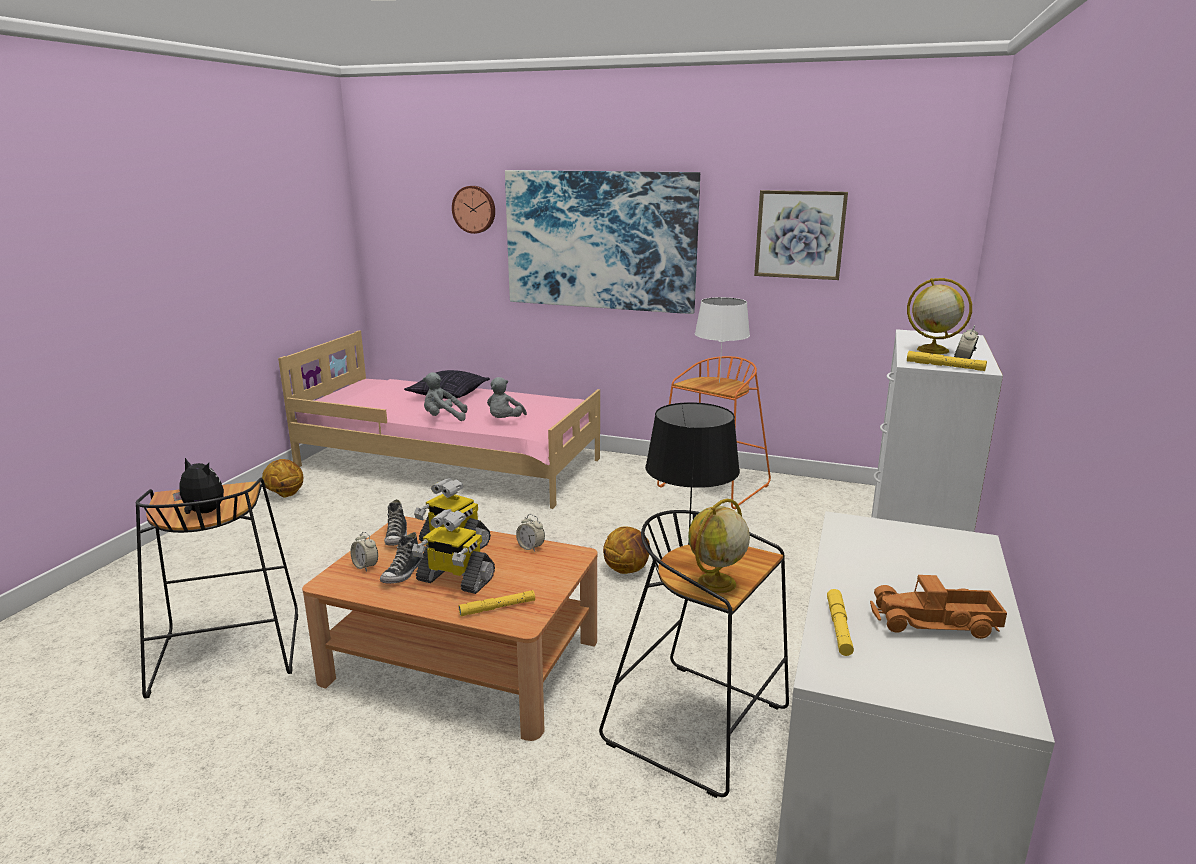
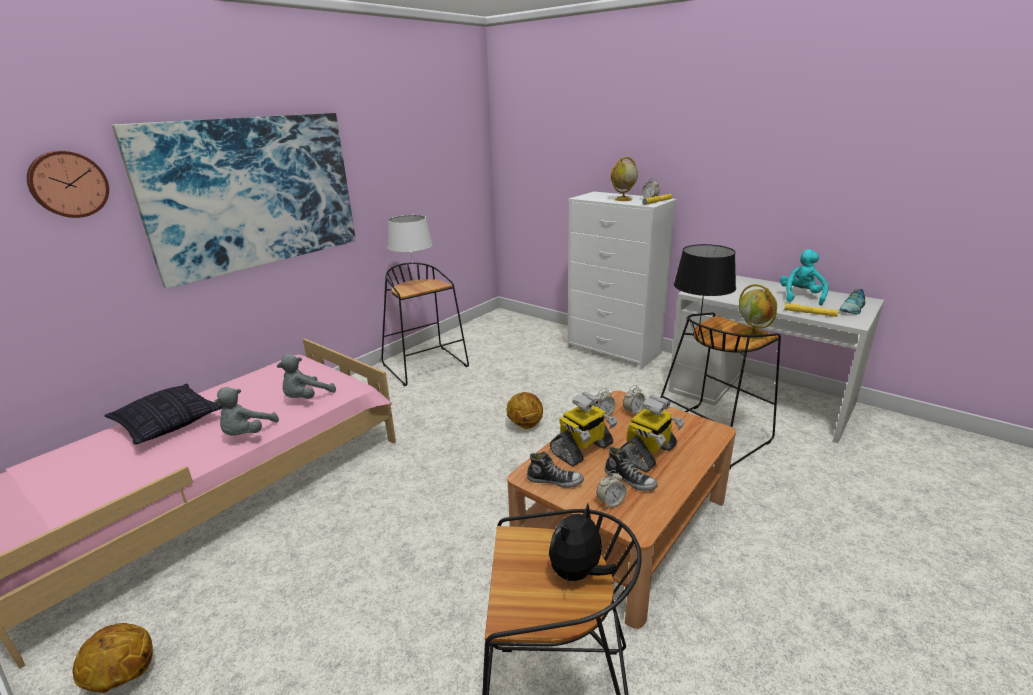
camera: 70 degrees left, 5 degrees up
(497, 607) = (694, 438): yellow flashlight -> none
(504, 421) = (306, 398): grey plush toy -> grey plush toy turned 90 degrees clockwise
(546, 565) = (633, 411): none -> alarm clock
(713, 487) = (426, 366): orange stool -> black stool
(799, 234) = (408, 158): picture -> none
(917, 682) = (853, 309): none -> shoe
(935, 623) = (800, 297): toy truck -> turquoise plush toy

